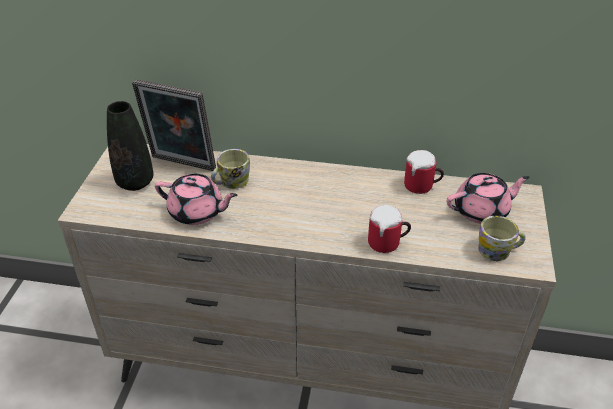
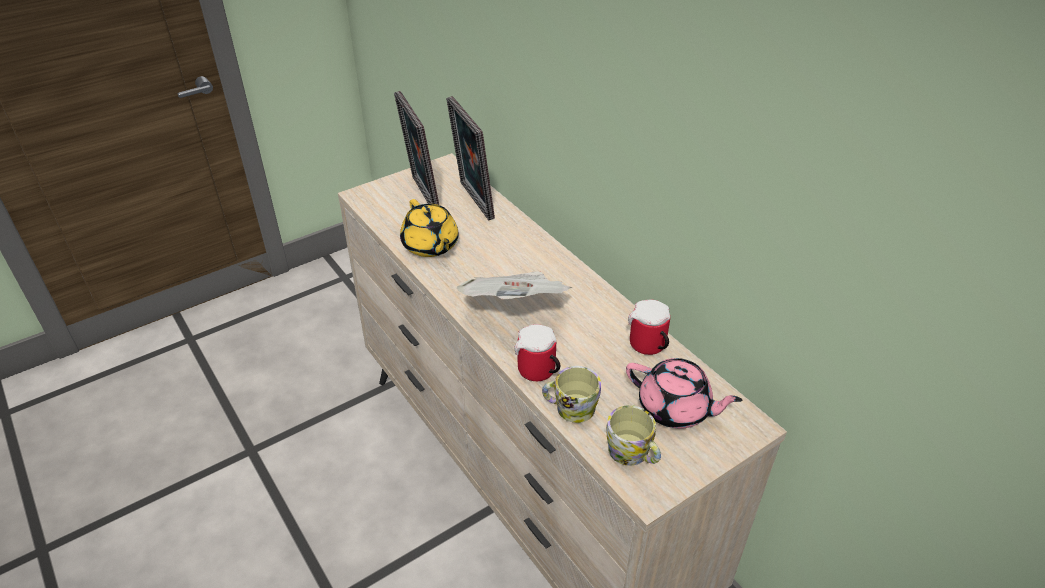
camera: 45 degrees right, 0 degrees up
(135, 182) = (421, 195): black vase -> picture frame
(197, 212) = (430, 246): pink teapot -> yellow teapot
(231, 182) = (489, 237): mug -> mug (570, 408)
(316, 215) = (516, 308): none -> newspaper

